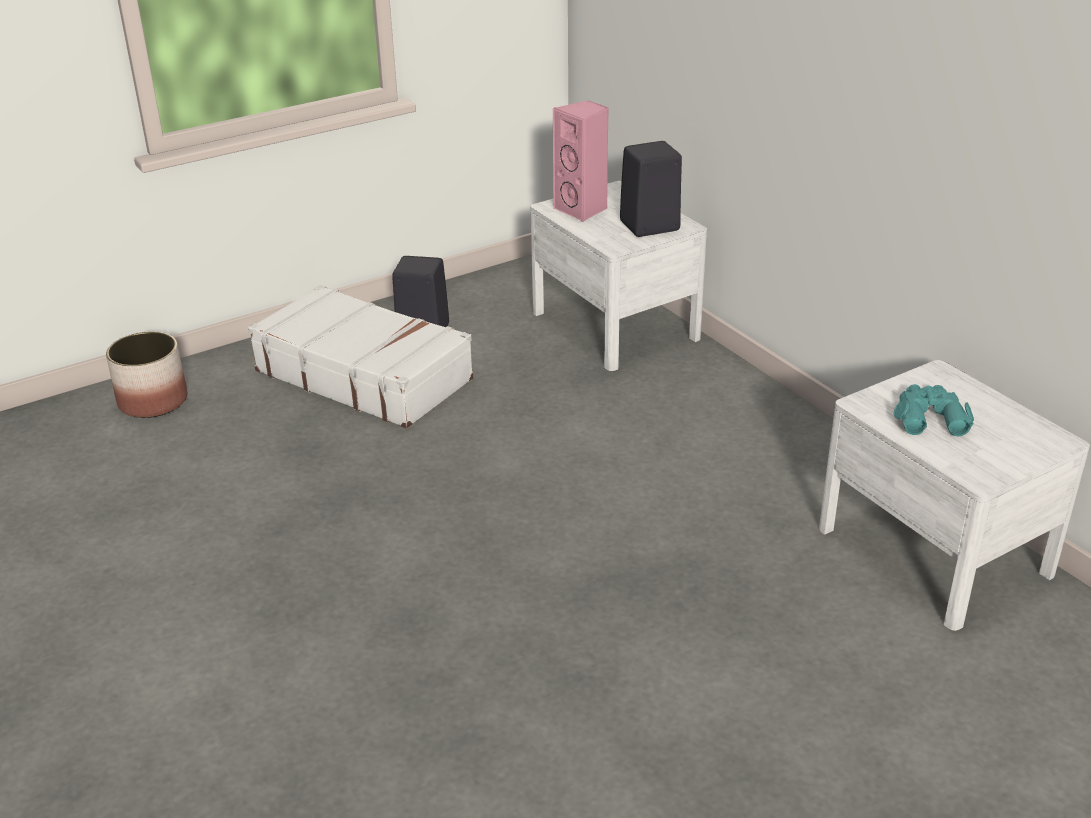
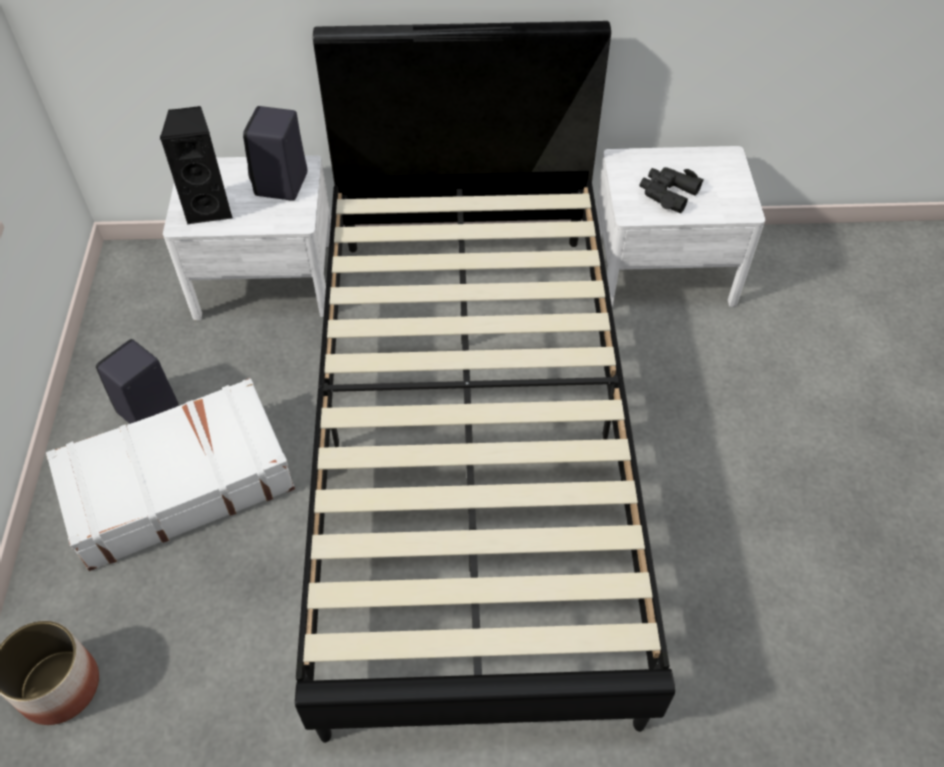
camera: 60 degrees left, 20 degrees up
(548, 505) = (472, 443): none -> black bed
(582, 210) = (210, 208): pink speaker -> black speaker
(929, 417) = (667, 193): turquoise binoculars -> black binoculars

